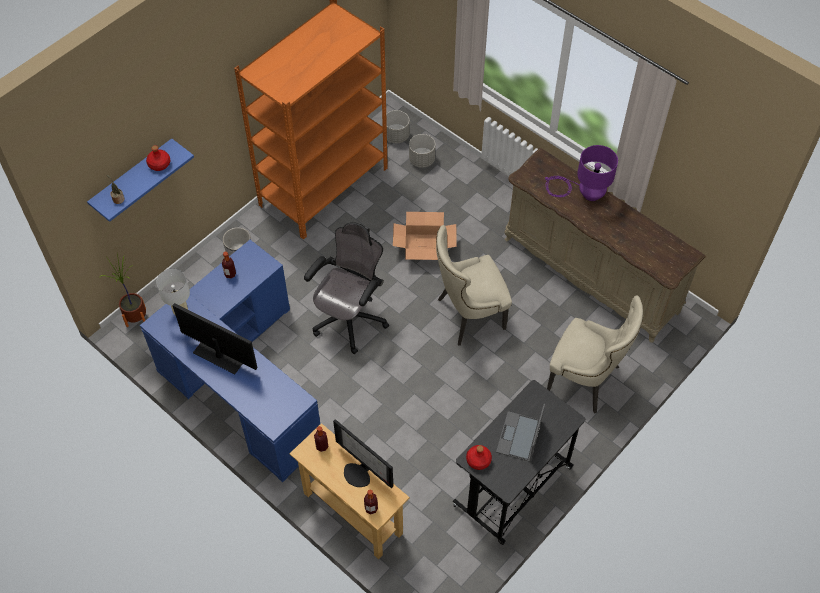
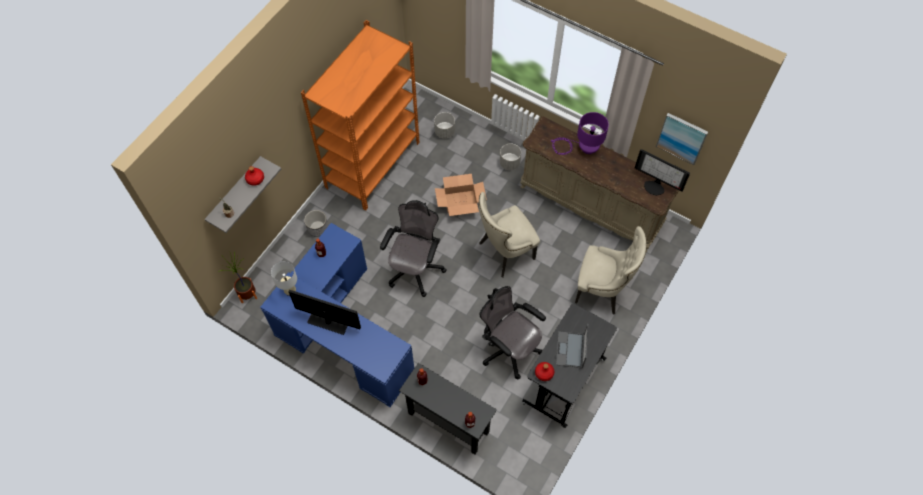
camera: 10 degrees left, 5 degrees up
(133, 178) = (235, 193): blue shelf -> grey shelf
(352, 513) = (448, 422): beige console table -> black console table
(359, 473) = (455, 397): monitor -> monitor (655, 186)
(396, 136) = (421, 115): grey planter -> grey planter (509, 163)
(449, 435) = (509, 349): none -> office chair
(710, 191) = (682, 138): none -> picture

